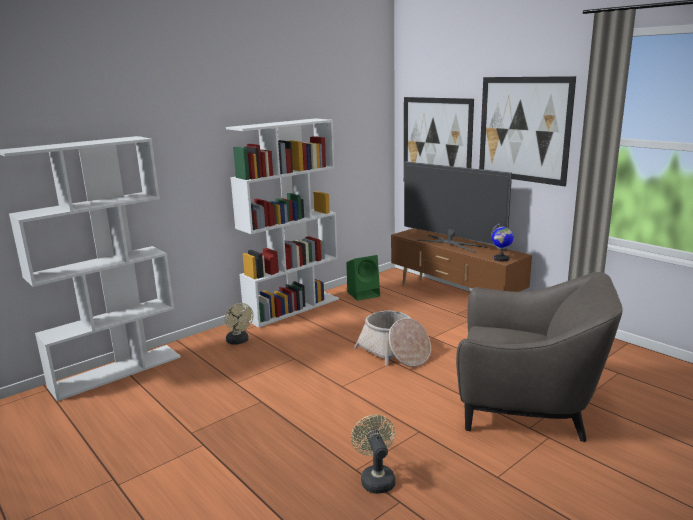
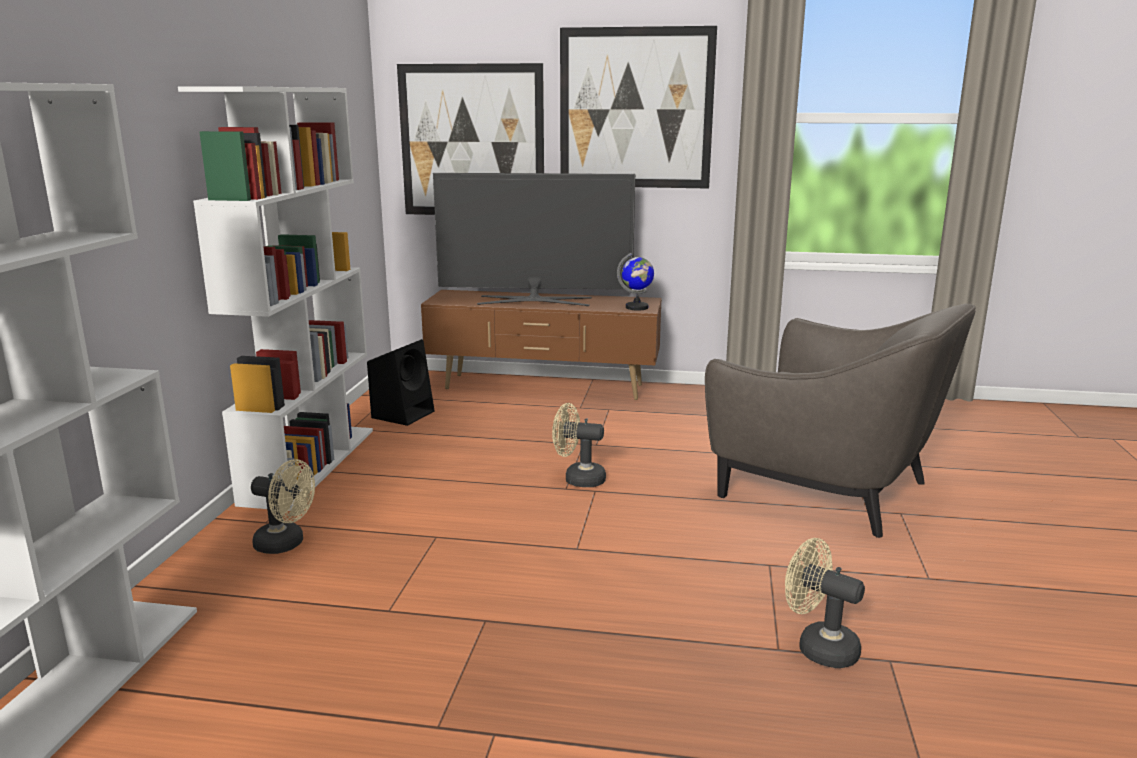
camera: 40 degrees left, 0 degrees up
(364, 294) = (403, 414): green speaker -> black speaker
(394, 353) = (578, 479): basket -> beige fan
(526, 406) = (826, 488): grey armchair -> grey armchair turned 60 degrees clockwise

